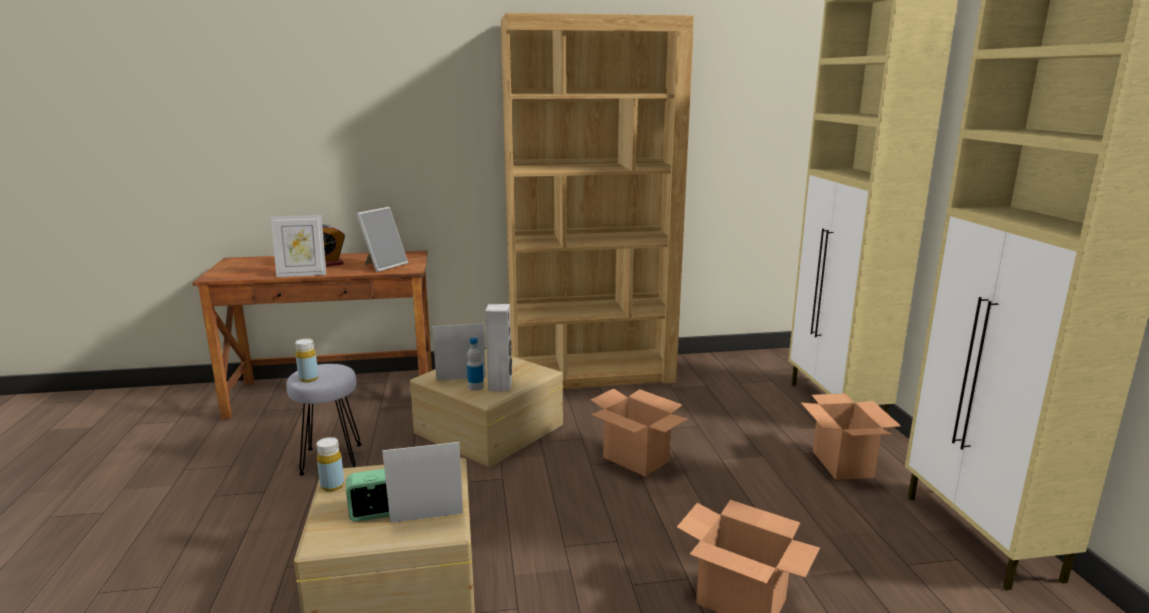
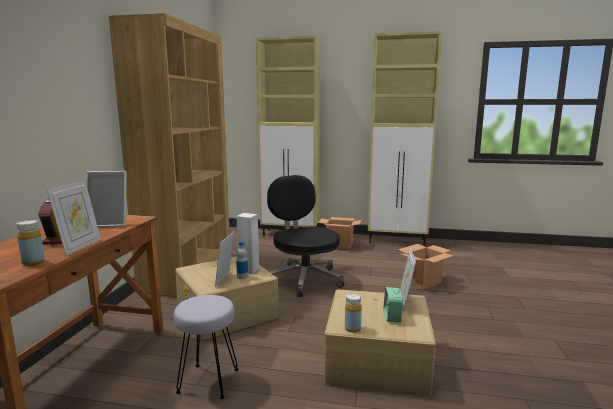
camera: 70 degrees left, 5 degrees down
(308, 379) = (211, 309): yellow bottle -> yellow bottle (33, 262)
(383, 265) = (110, 223): picture frame -> picture frame turned 120 degrees clockwise
(636, 459) = (304, 279): cardboard box -> black office chair

